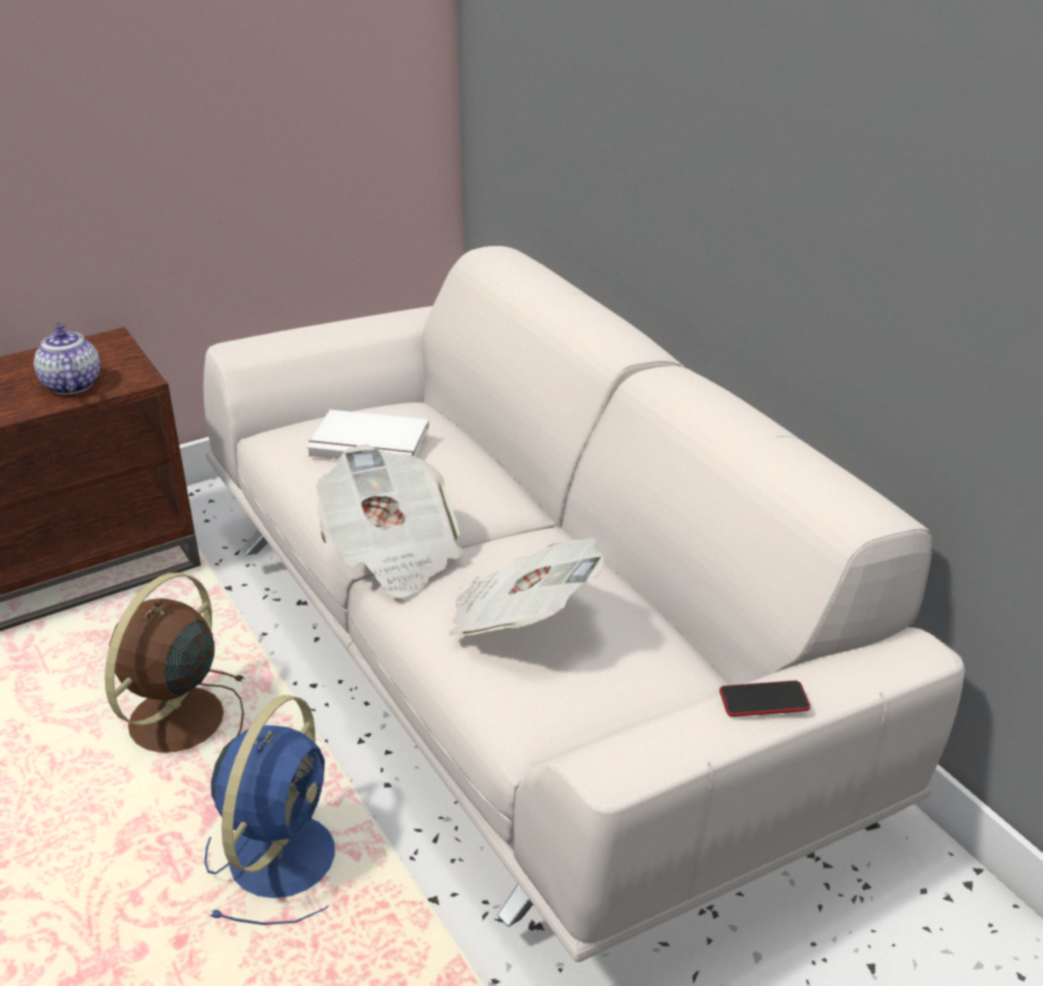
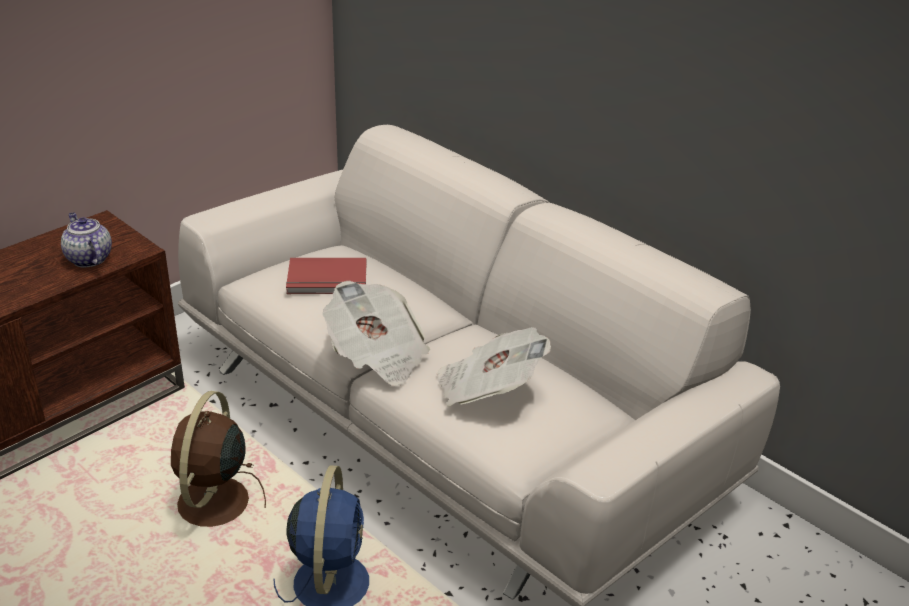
camera: 15 degrees left, 0 degrees up
(368, 444) = (327, 280): white book -> red book
(764, 700) = (674, 418): phone -> none

